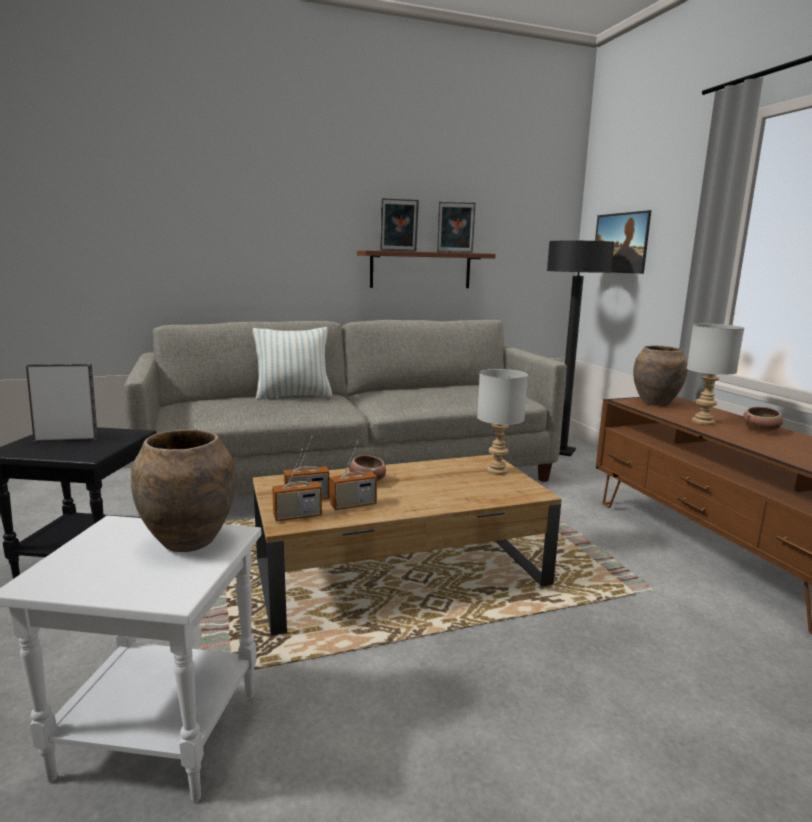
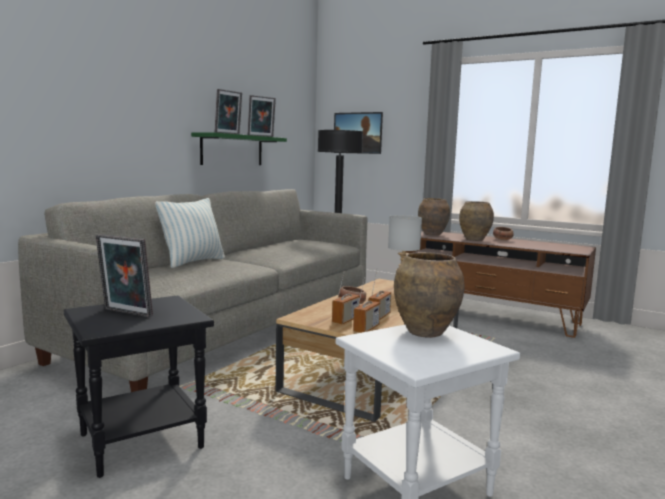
camera: 40 degrees left, 5 degrees down
(67, 439) = (125, 313): picture frame -> picture frame turned 105 degrees counterclockwise
(421, 270) = (232, 150): brown shelf -> green shelf
(702, 422) = (474, 239): grey table lamp -> brown vase

